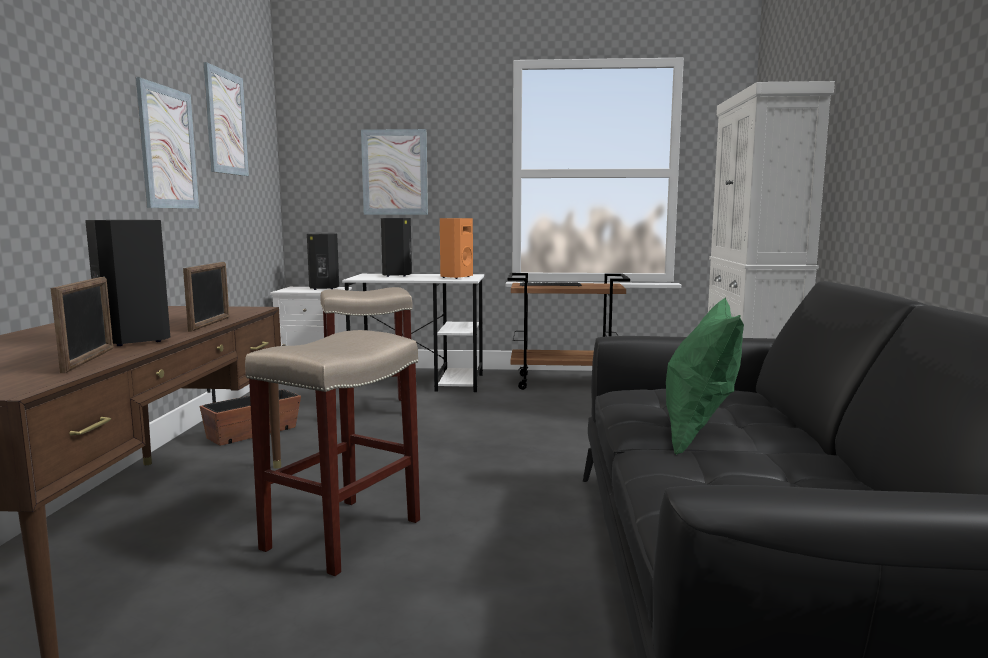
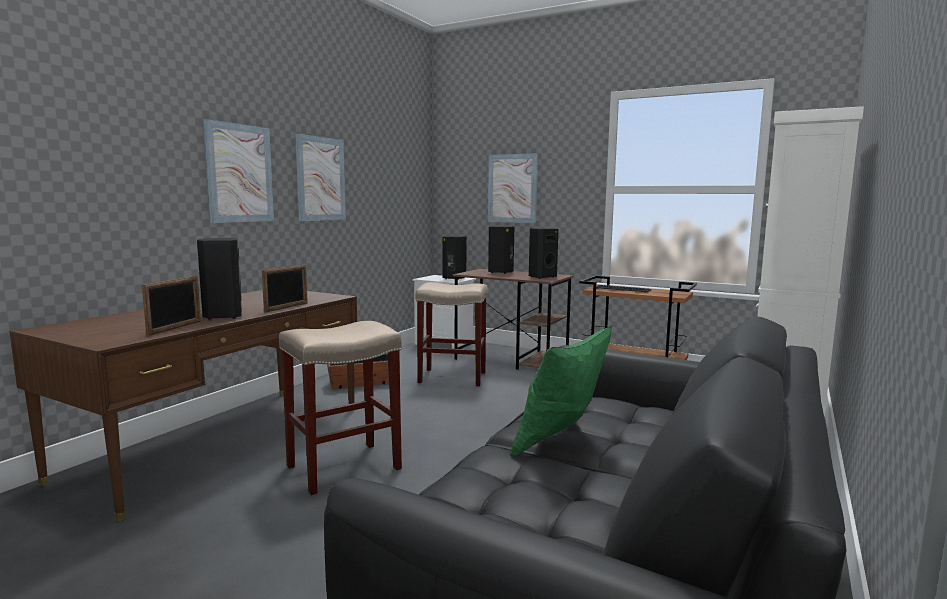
camera: 25 degrees right, 0 degrees up
(226, 123) = (378, 156): picture -> picture (240, 173)
(419, 382) = (512, 360): white desk -> brown desk
(455, 277) = (541, 277): orange speaker -> black speaker

